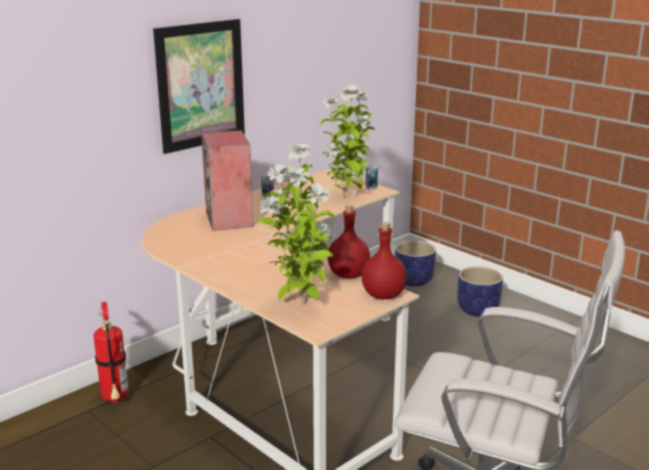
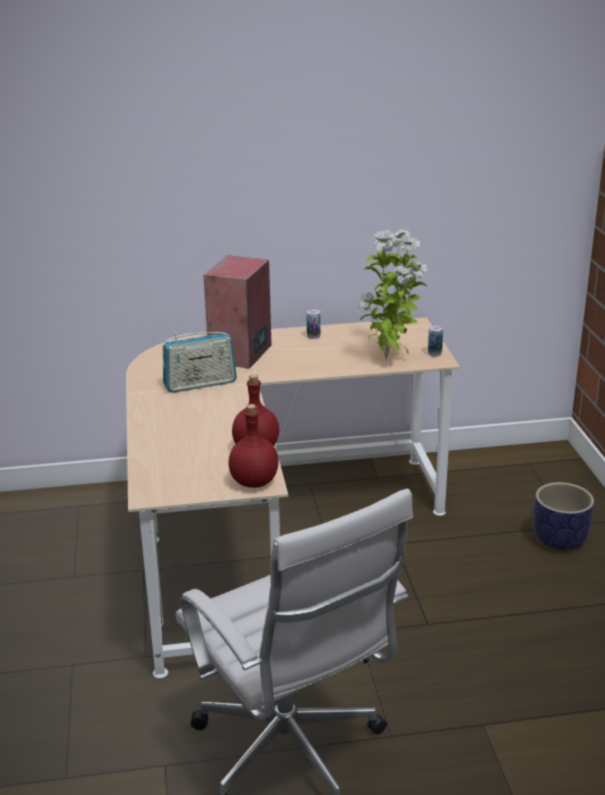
camera: 35 degrees right, 5 degrees up
(115, 399) = (108, 504): fire extinguisher -> none
(200, 85) = (246, 202): picture -> none
(230, 246) = (200, 384): none -> radio
(300, 305) = (170, 465): potted plant -> none
(414, 281) = (527, 479): planter -> none

